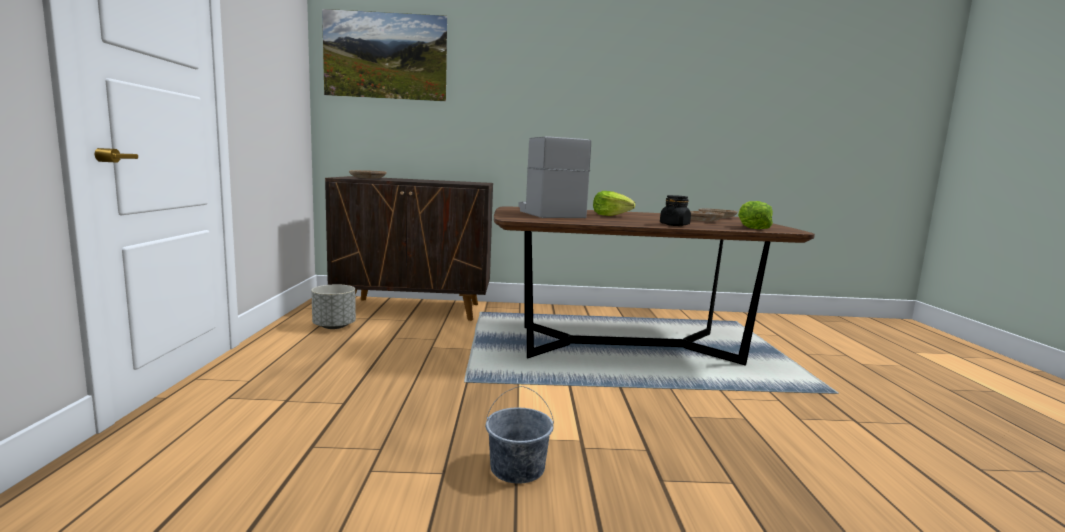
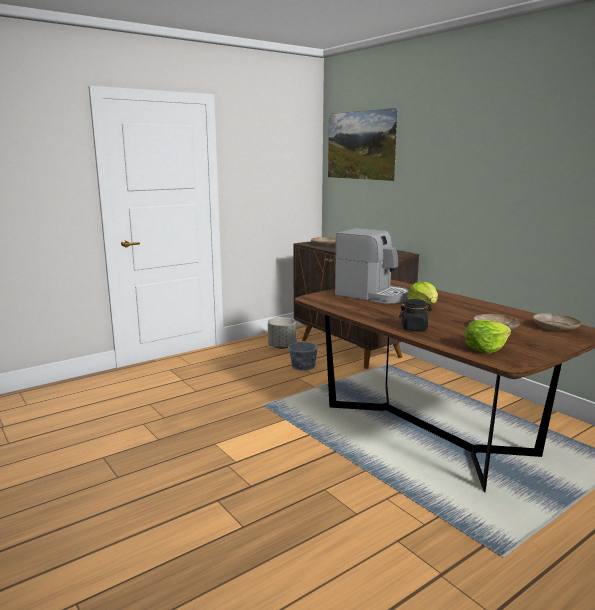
camera: 55 degrees right, 5 degrees up
(517, 468) = (182, 455): grey bucket -> grey bucket (303, 366)
(549, 214) = (372, 295): coffee machine -> coffee machine turned 90 degrees clockwise

